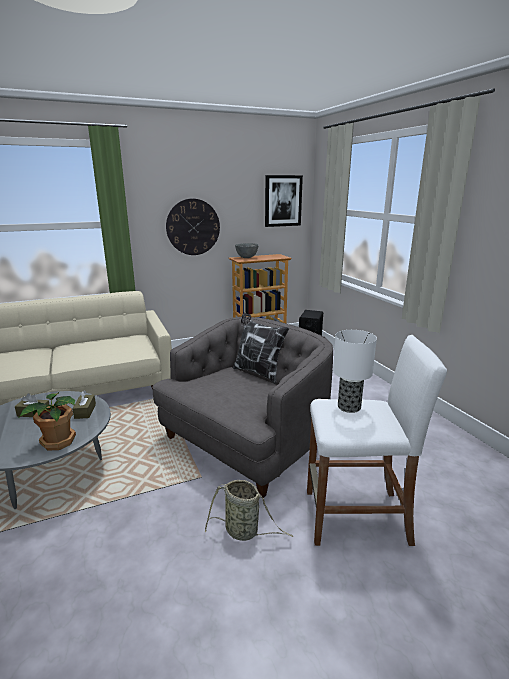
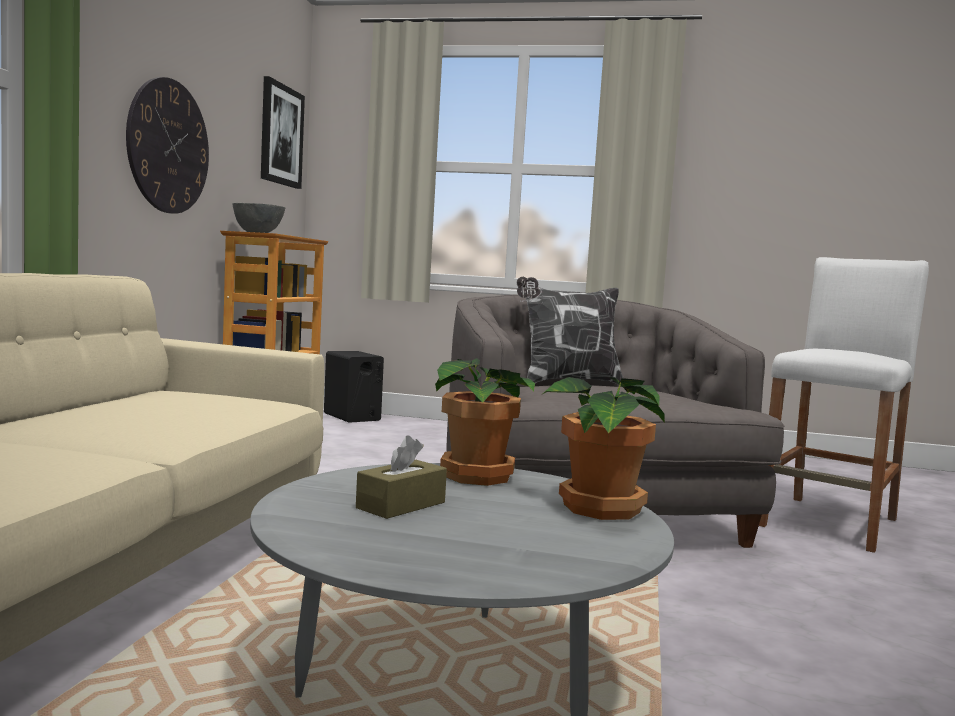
camera: 55 degrees left, 15 degrees down
(85, 411) = (480, 476): brown tissue box -> potted plant
(244, 531) = (824, 575): basket -> none
(349, 407) = (828, 349): table lamp -> none

